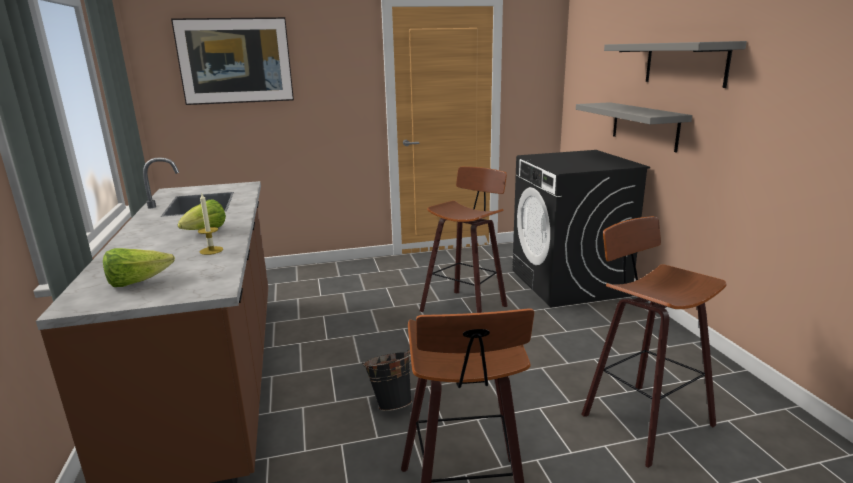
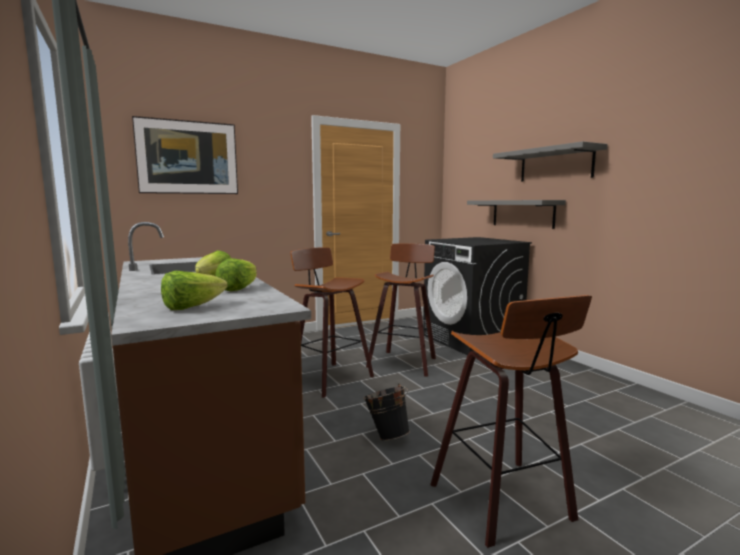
camera: 15 degrees left, 10 degrees down
(211, 250) = (239, 288): candle -> lettuce
(641, 419) = (592, 422): stool -> stool (329, 378)

